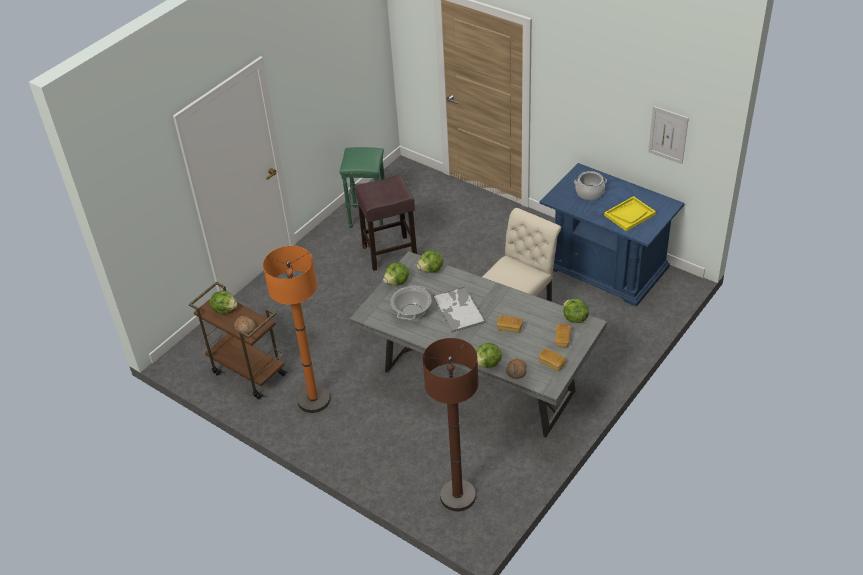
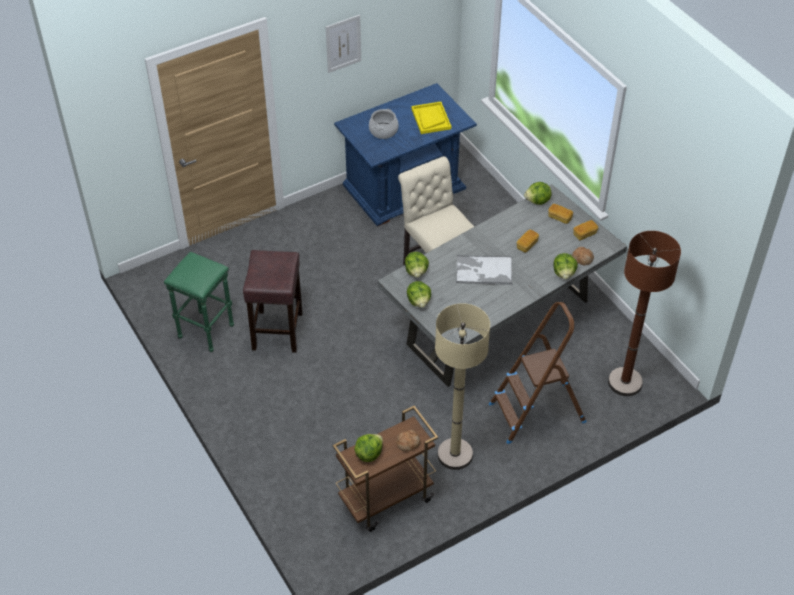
camera: 70 degrees left, 5 degrees up
(313, 400) = (455, 455): orange floor lamp -> beige floor lamp
(386, 440) = (536, 413): none -> brown step ladder
(412, 312) = (468, 303): cooking pot -> none
(668, 135) = (414, 34): picture -> picture (343, 43)

